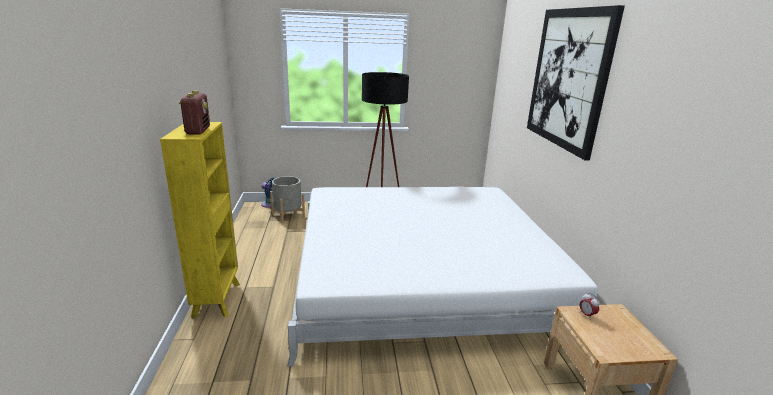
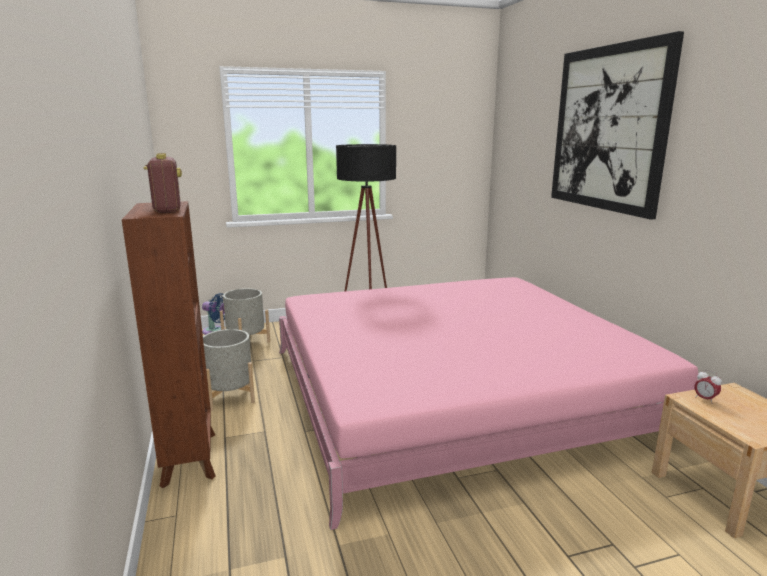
camera: 10 degrees left, 5 degrees down
(217, 299) = (190, 457): yellow bookcase -> brown bookcase
(260, 257) = (230, 396): none -> grey planter
(421, 275) = (454, 392): white bed -> pink bed

